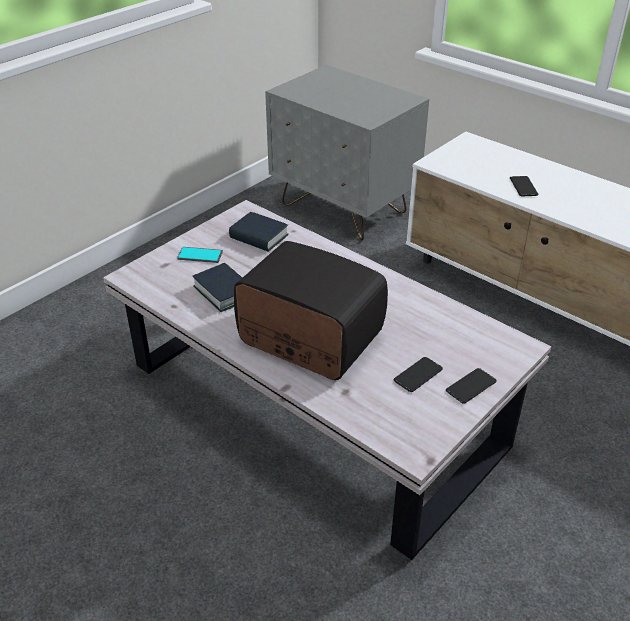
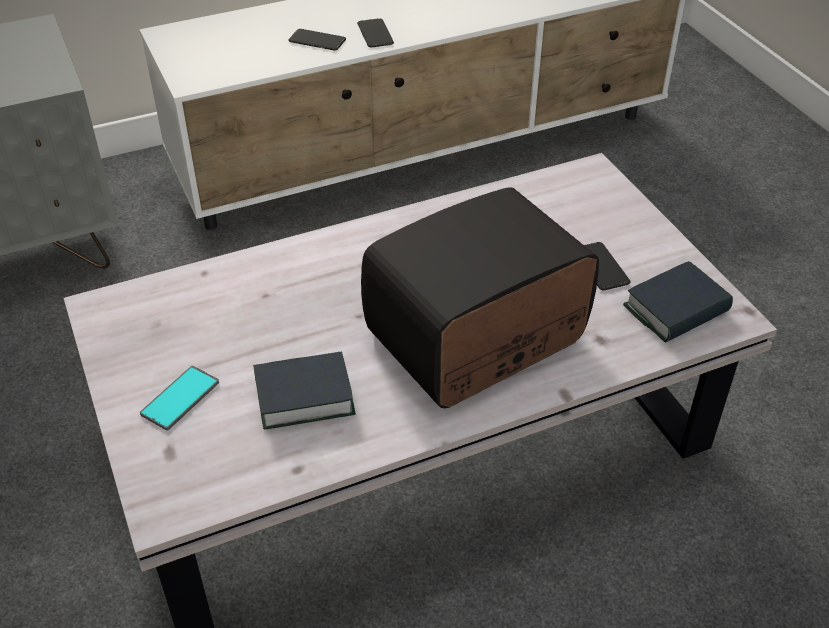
camera: 65 degrees left, 5 degrees up
(259, 237) = (188, 314): book -> book (676, 310)
(471, 386) = (640, 234): phone -> phone (375, 34)

